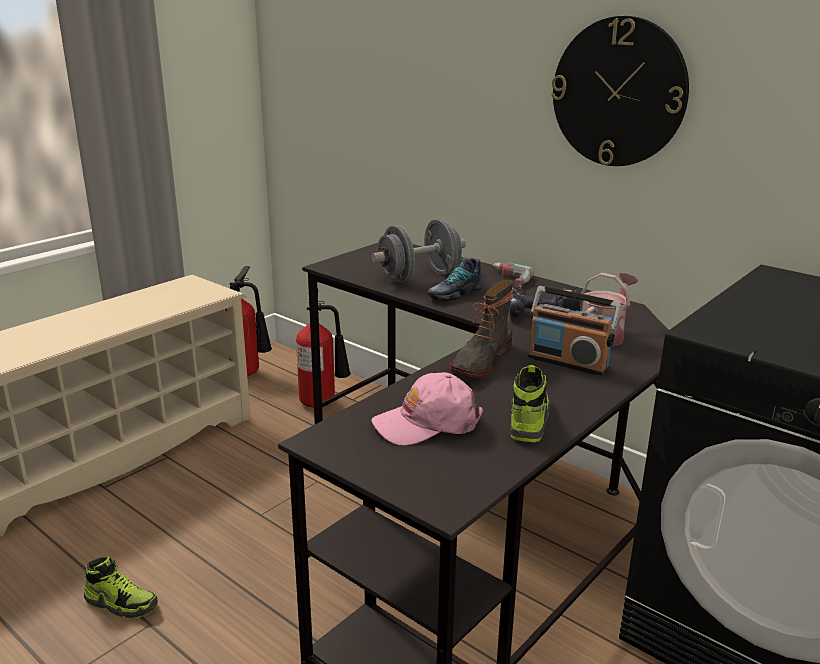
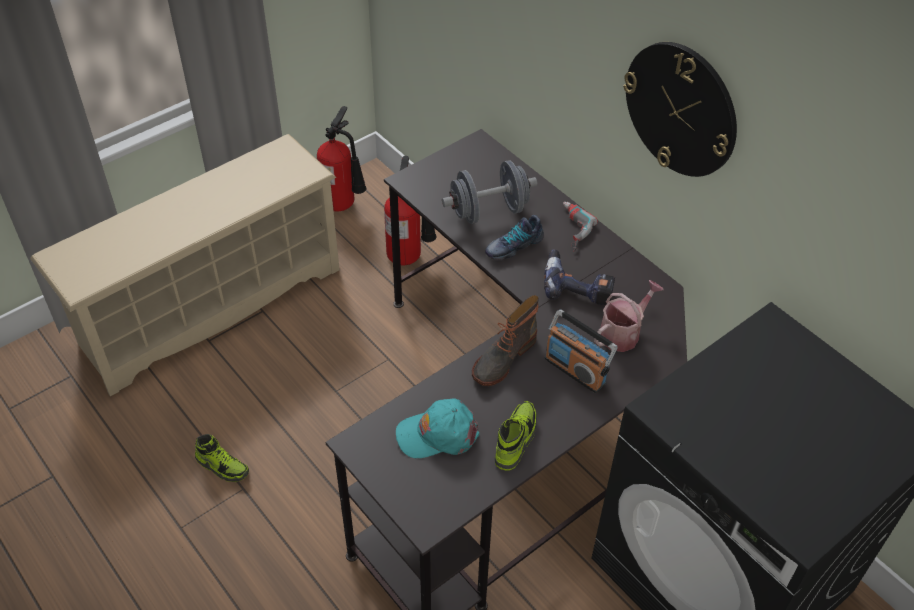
camera: 10 degrees right, 25 degrees up
(427, 423) = (437, 434): pink cap -> turquoise cap

